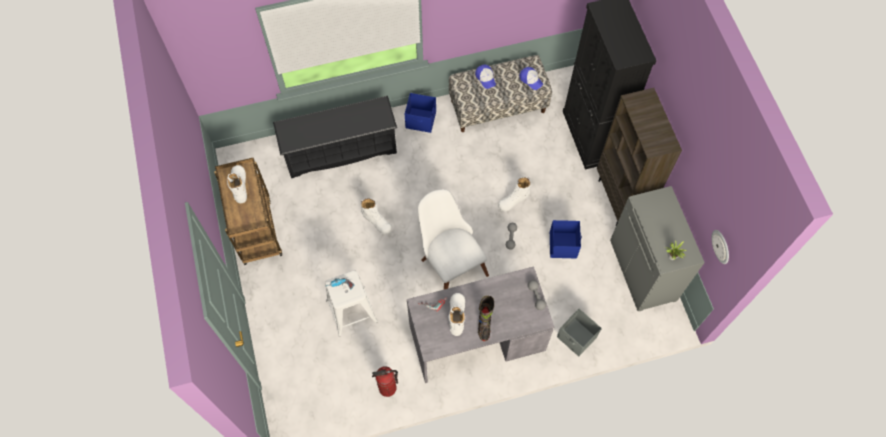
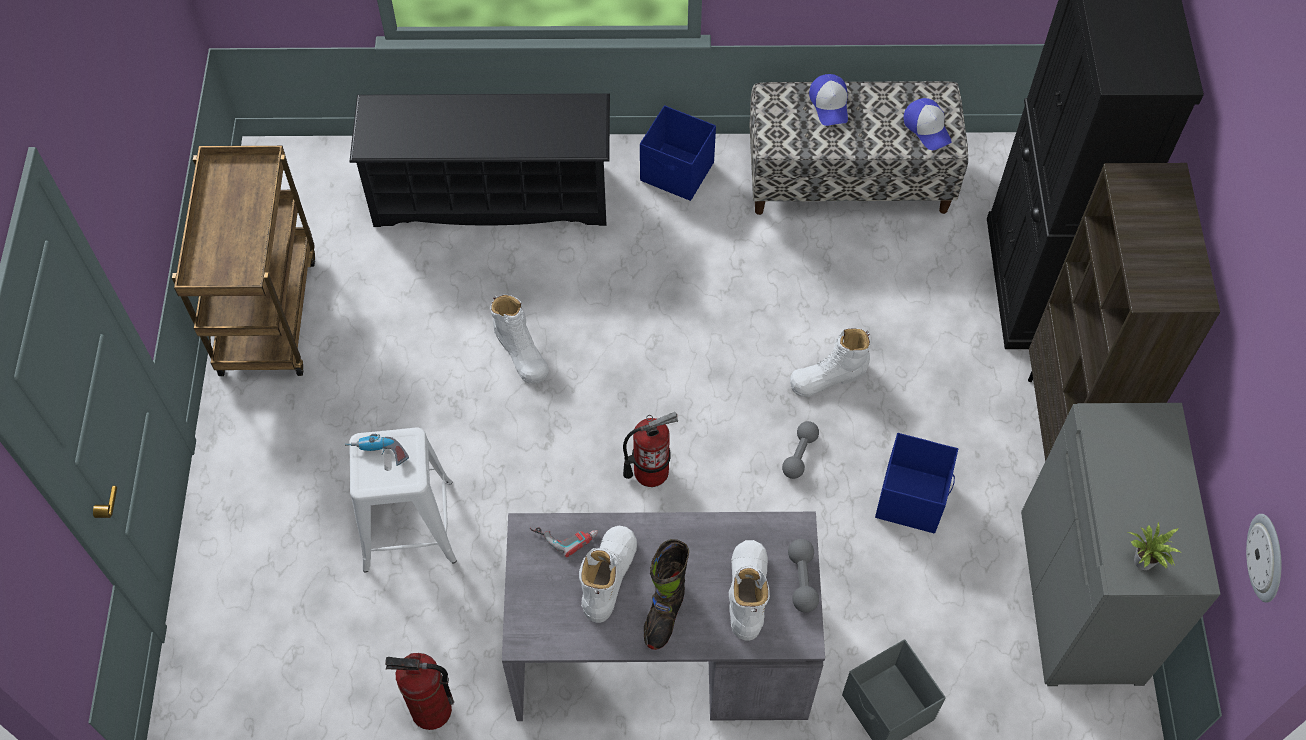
camera: 15 degrees right, 5 degrees down
(239, 185) = (236, 196): white boot -> white boot (747, 592)
(449, 261) = (650, 471): white chair -> fire extinguisher

